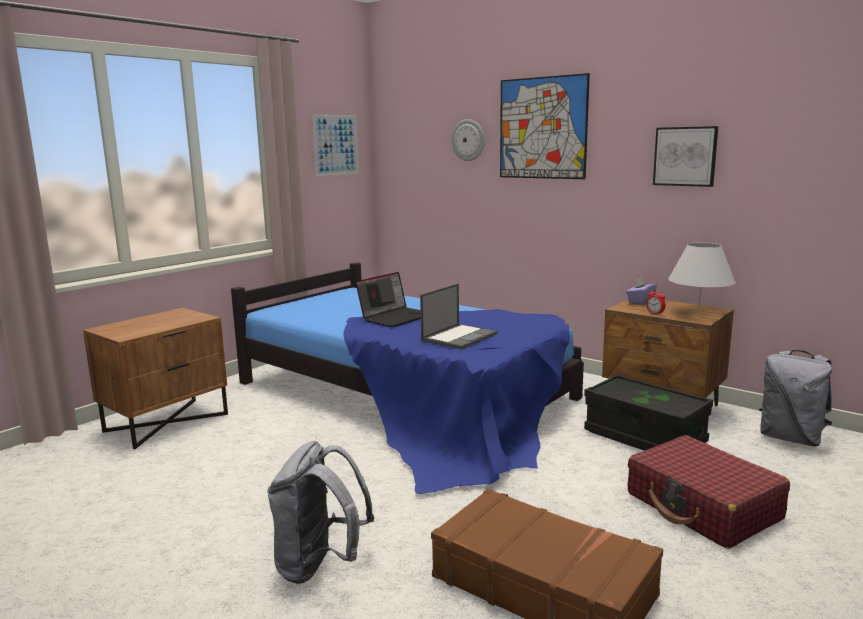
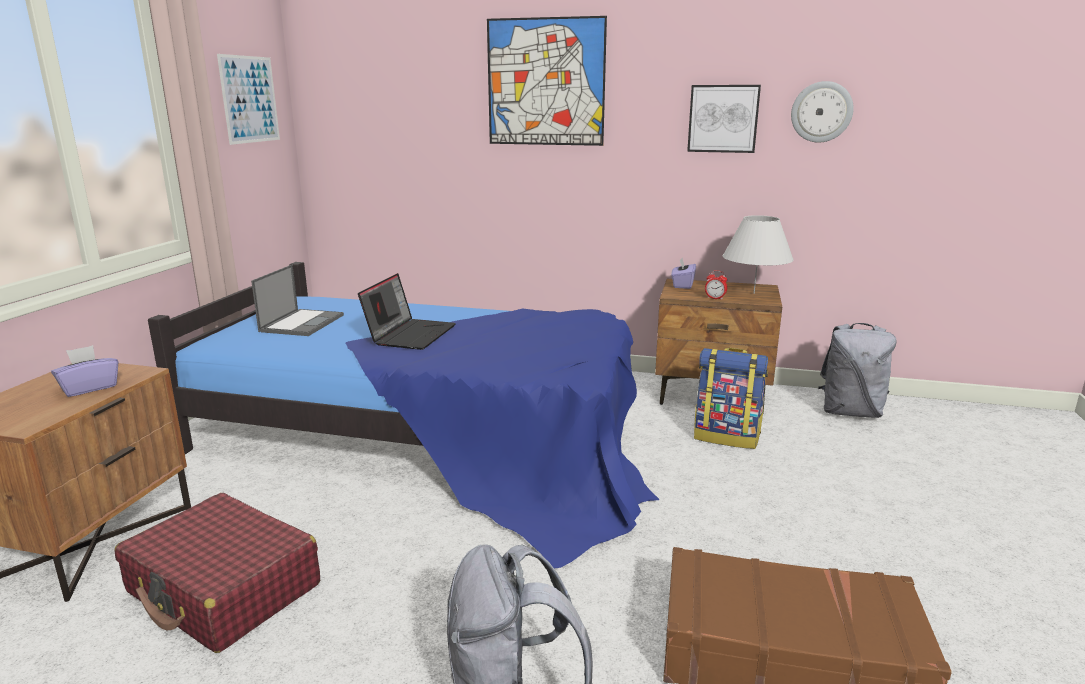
camera: 25 degrees left, 5 degrees up
(171, 322) = (89, 388): none -> purple tissue box
(459, 337) = (526, 353): laptop -> laptop (302, 323)
(468, 140) = (442, 95): wall clock -> wall clock (821, 112)
(644, 437) = (727, 436): black storage box -> backpack
(703, 507) = (846, 507): red suitcase -> red suitcase (224, 589)

